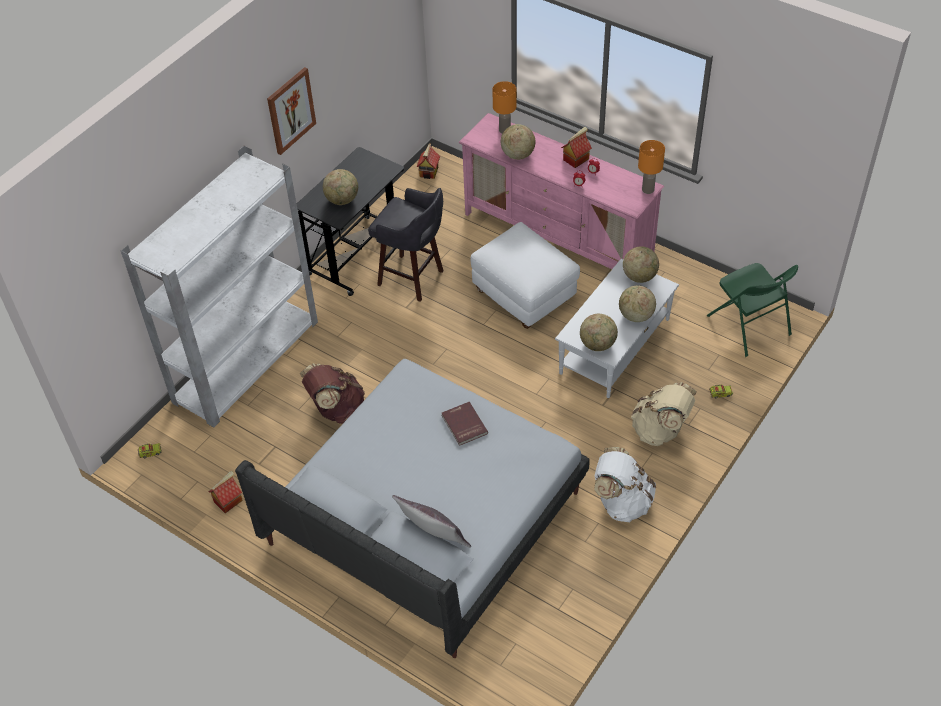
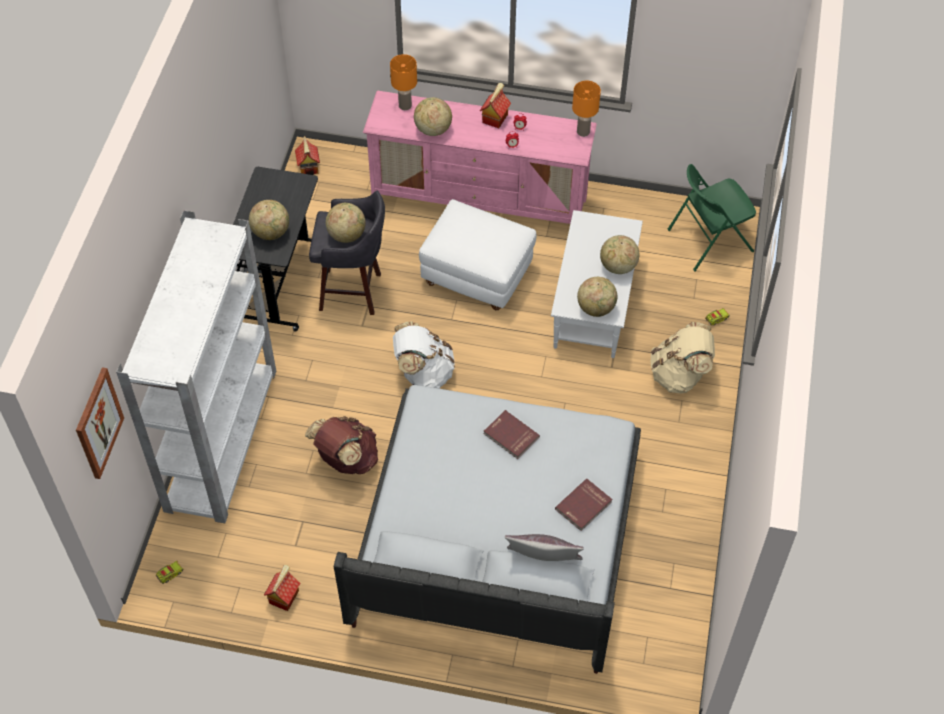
camera: 25 degrees left, 5 degrees up
(290, 110) = (206, 154): picture -> picture (98, 423)
(496, 503) = (584, 506): none -> red book
(622, 502) = (677, 460): white backpack -> white backpack (423, 373)
(639, 276) = (601, 224): globe -> globe (346, 235)
(748, 325) = (710, 240): green chair -> green chair turned 120 degrees clockwise

